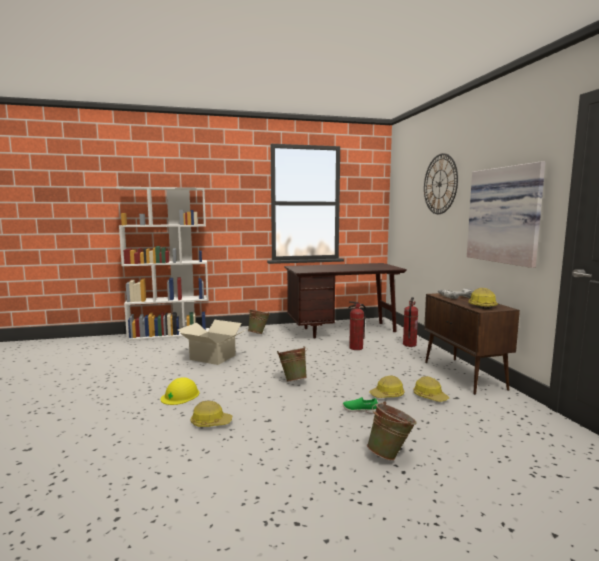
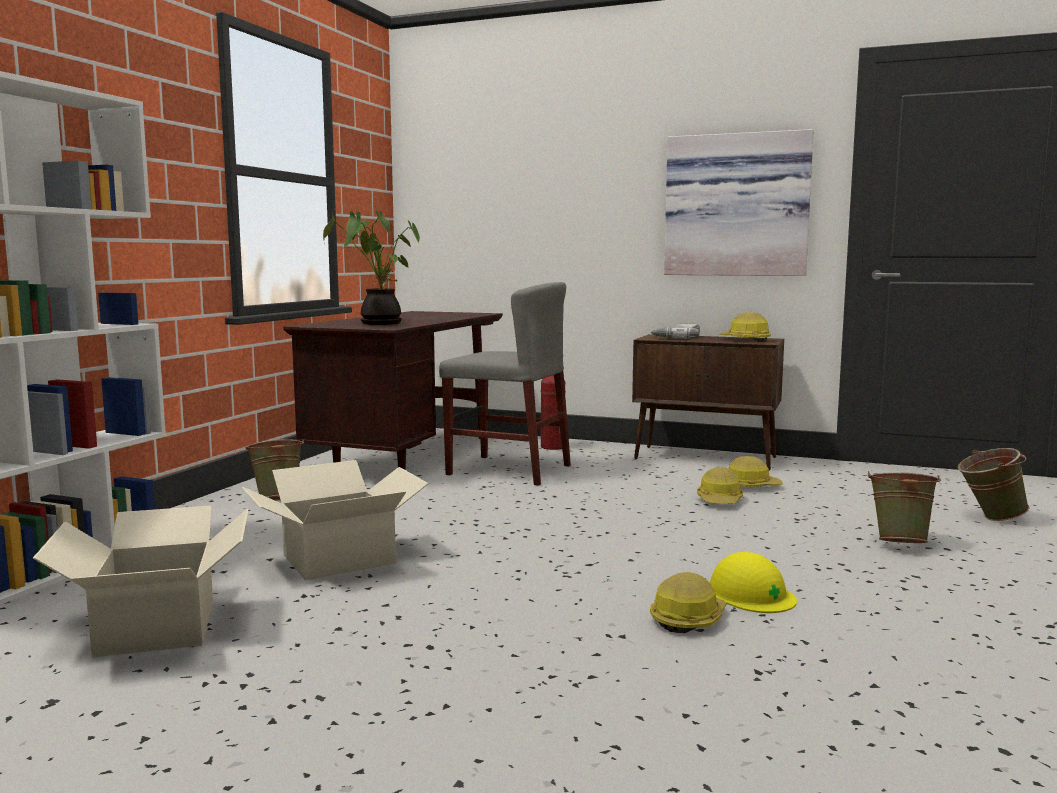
camera: 55 degrees left, 0 degrees up
(139, 357) = (158, 626): none -> cardboard box
(180, 395) = (515, 622): yellow hard hat -> yellow hard hat (750, 593)
(293, 380) = (581, 531): green bucket -> green bucket (989, 518)
(317, 268) = (379, 323): none -> potted plant
(356, 348) = (508, 470): fire extinguisher -> grey chair
(360, 411) = (756, 525): green shoe -> none
(440, 184) = (568, 155): wall clock -> none

